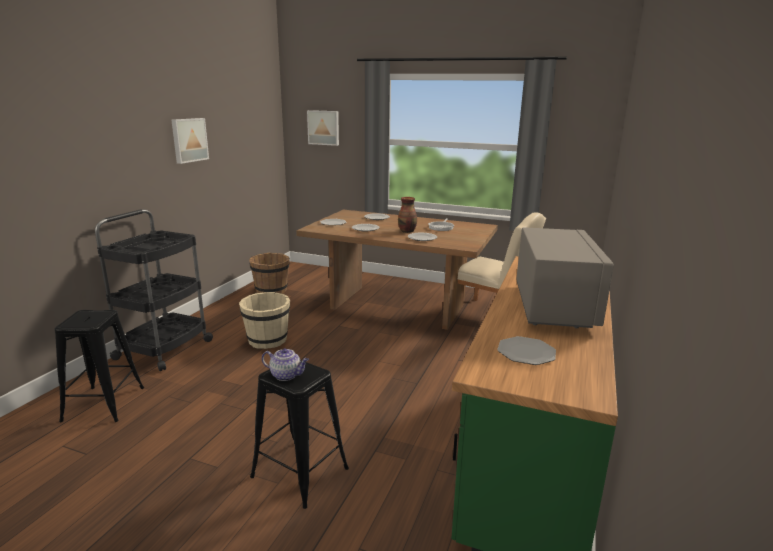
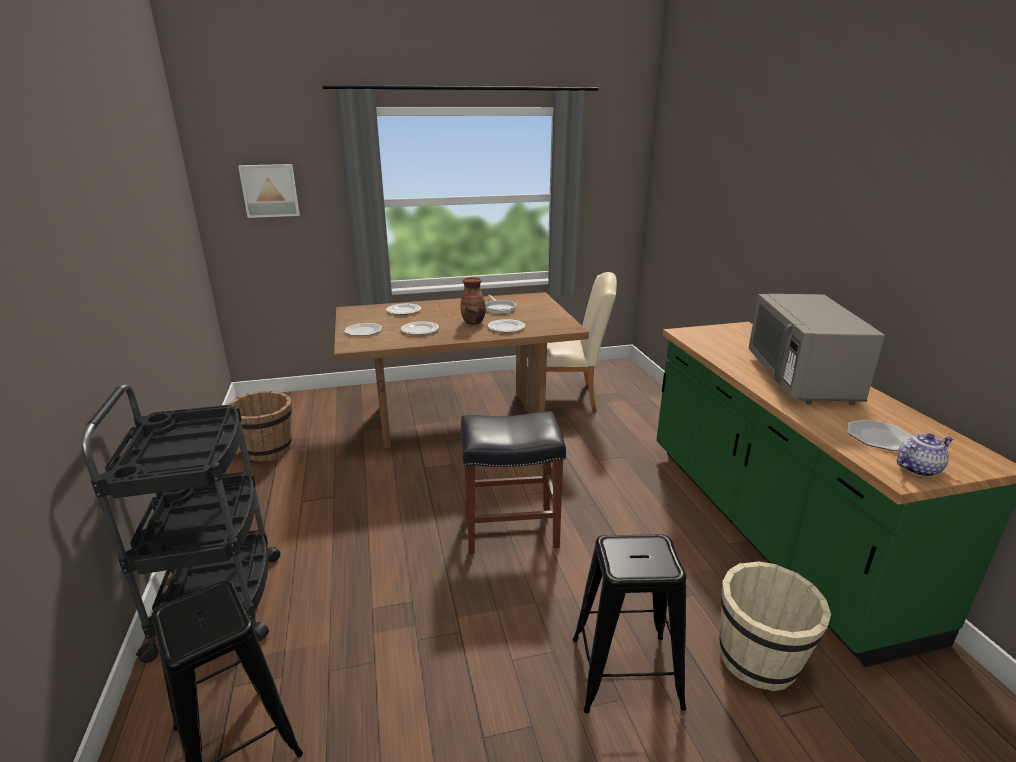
camera: 35 degrees left, 5 degrees up
(189, 140) = (123, 241): picture -> none
(267, 340) = (360, 523): beige bucket -> beige bucket (759, 659)
(286, 375) = (637, 563): teapot -> teapot (918, 468)
(343, 374) = (512, 528): none -> black stool
(553, 307) = (800, 379): grey microwave -> grey microwave turned 150 degrees counterclockwise

